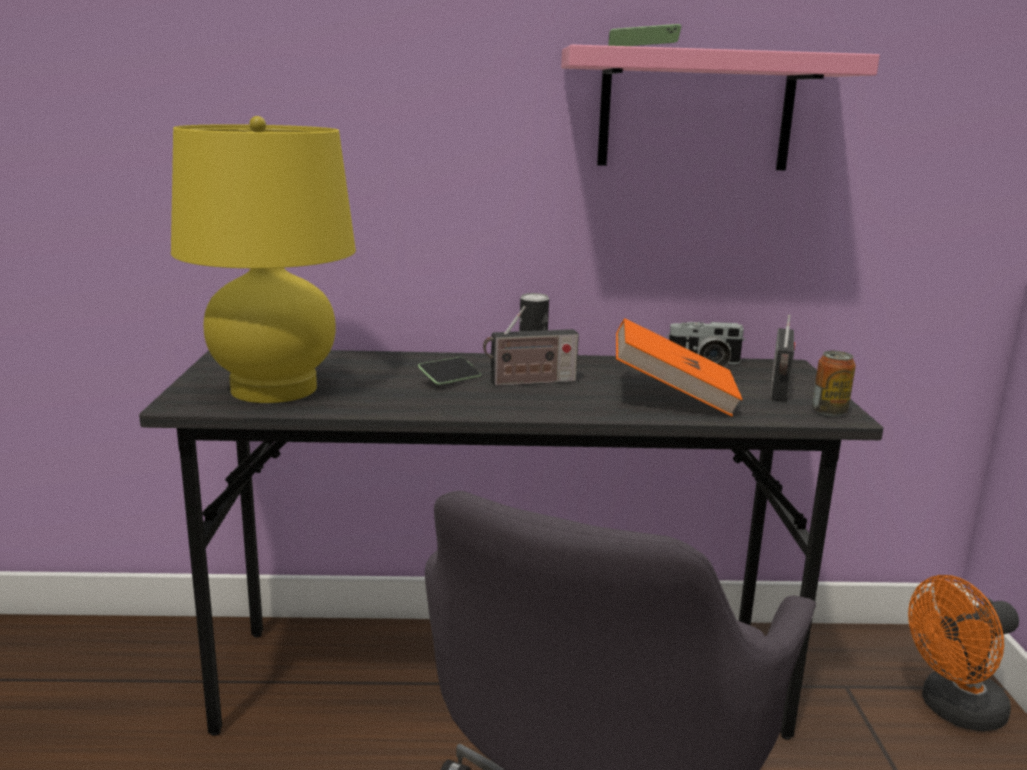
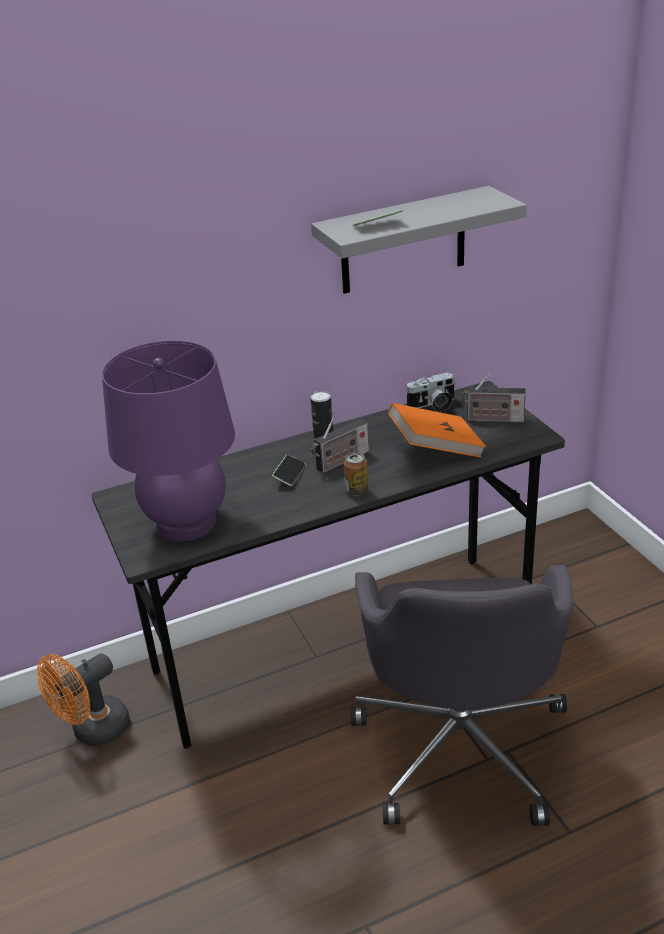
camera: 20 degrees left, 15 degrees up
(274, 389) = (186, 523): yellow table lamp -> purple table lamp
(696, 111) = (403, 241): pink shelf -> grey shelf
(780, 389) = (492, 419): radio -> radio turned 105 degrees clockwise
(829, 412) = (530, 434): can -> can (356, 491)
(953, 710) = (606, 568): orange fan -> orange fan (93, 731)

